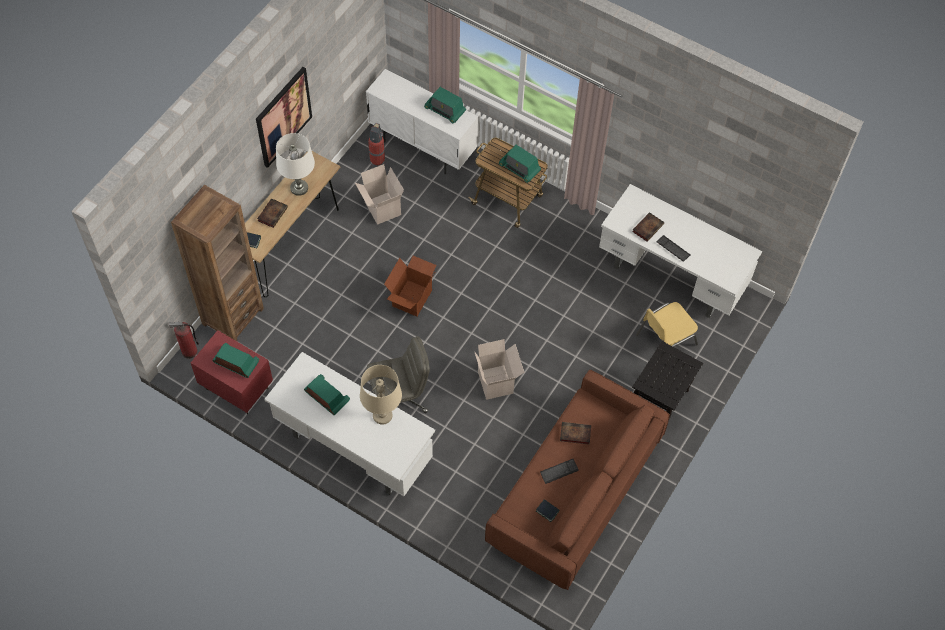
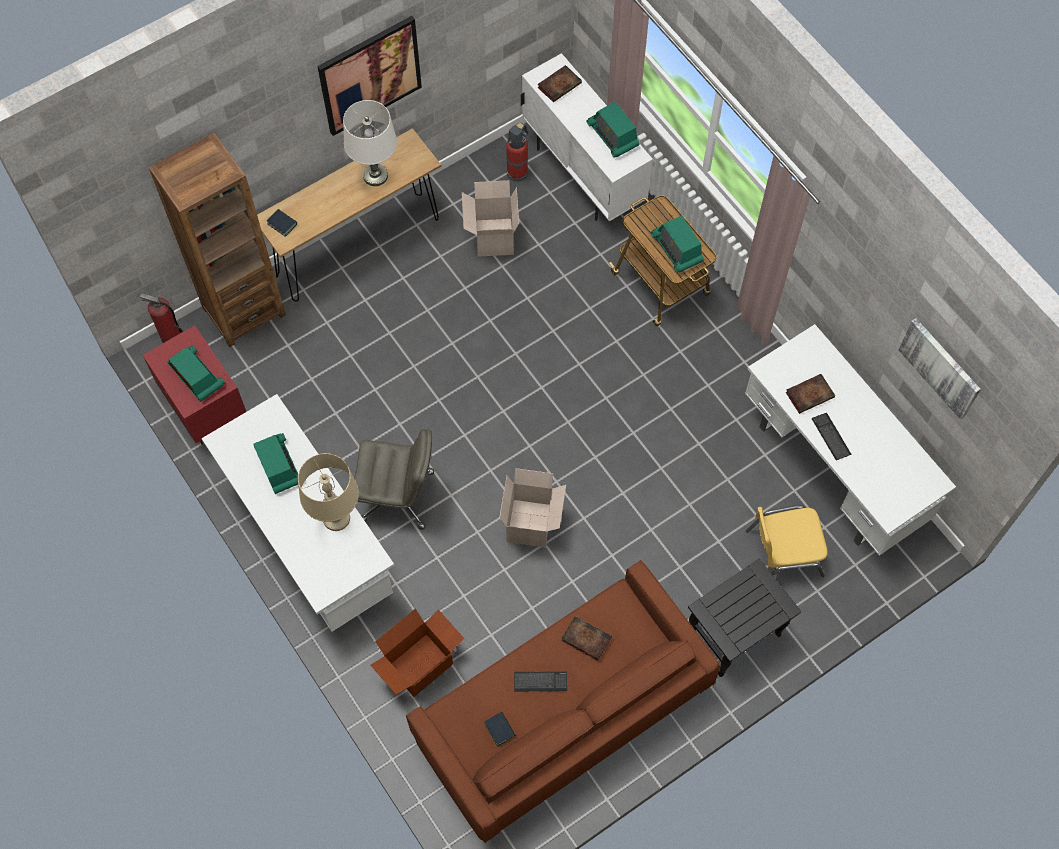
camera: 25 degrees right, 5 degrees up
(272, 213) = (326, 198): book -> book (560, 85)
(411, 298) = (475, 369): cardboard box -> cardboard box (419, 664)
(733, 173) = (940, 367): none -> picture

